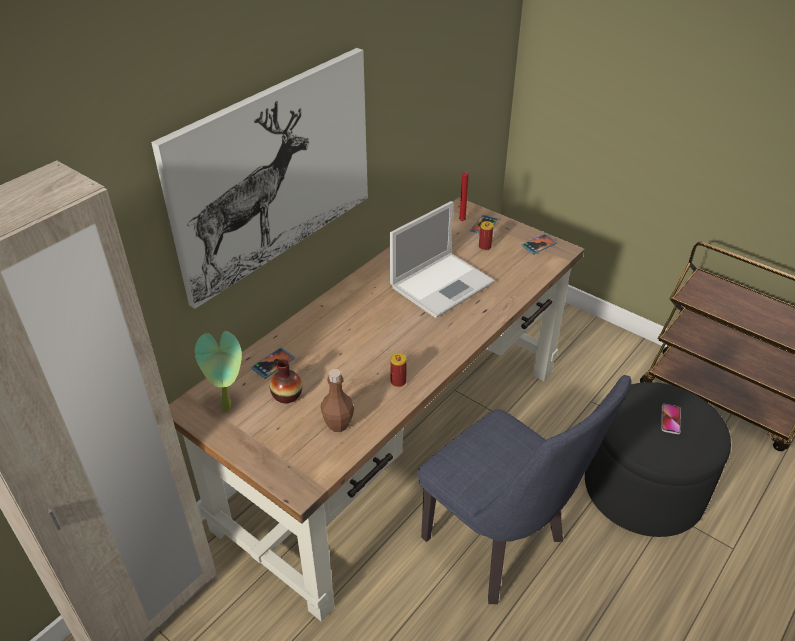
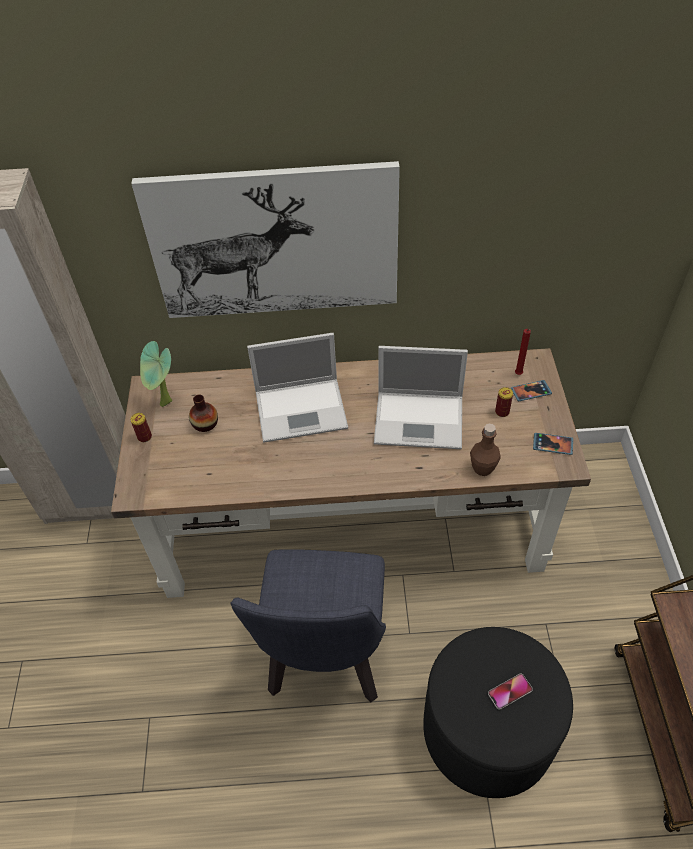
camera: 50 degrees right, 10 degrees up
(273, 364) = (226, 394): phone -> none
(338, 424) = (205, 471): brown bottle -> brown bottle (482, 468)
(351, 332) = (303, 409): none -> laptop
(398, 382) = (280, 473): can -> can (144, 437)

